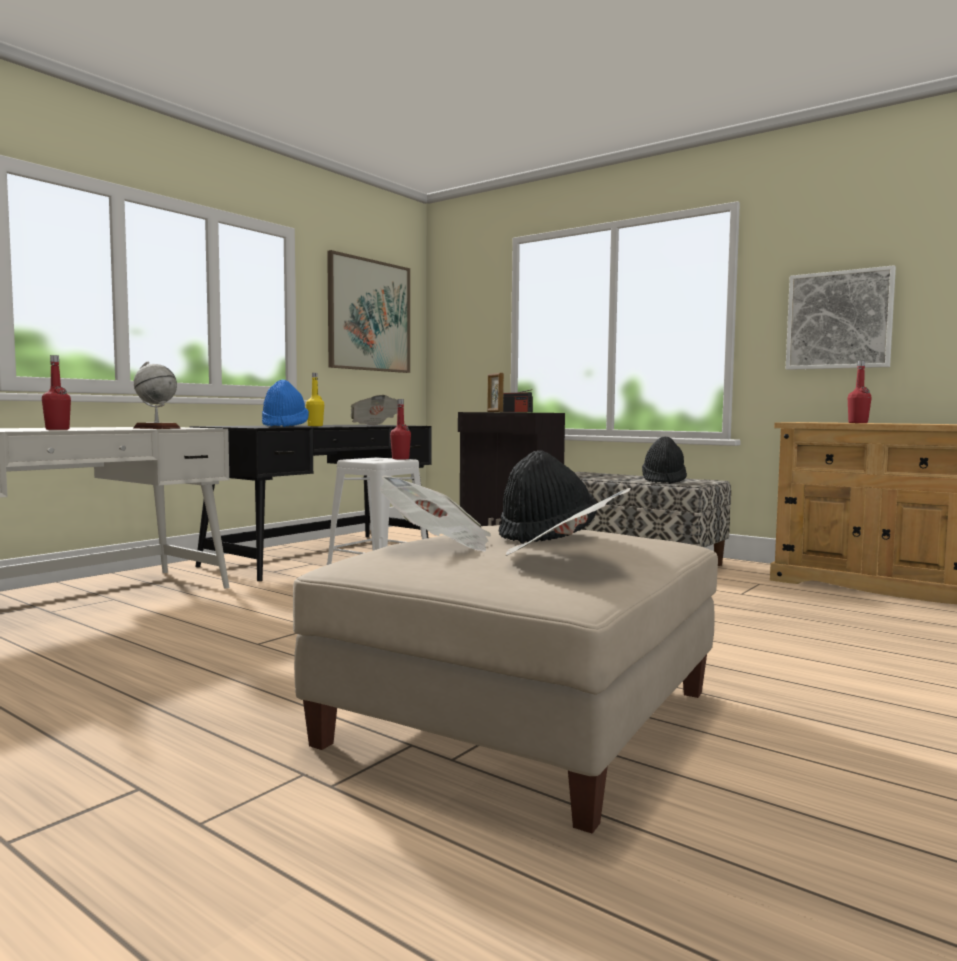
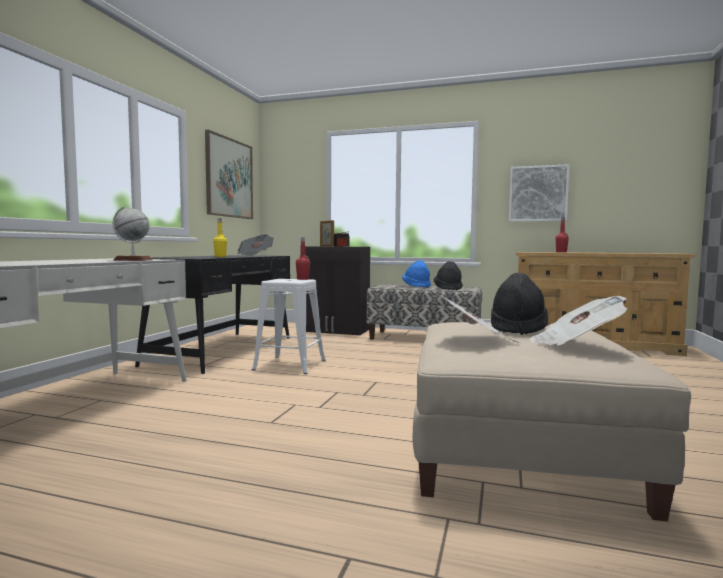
camera: 20 degrees left, 0 degrees up
(57, 429) = (63, 262): red bottle -> none
(285, 426) = (206, 257): blue hat -> blue hat (417, 286)

